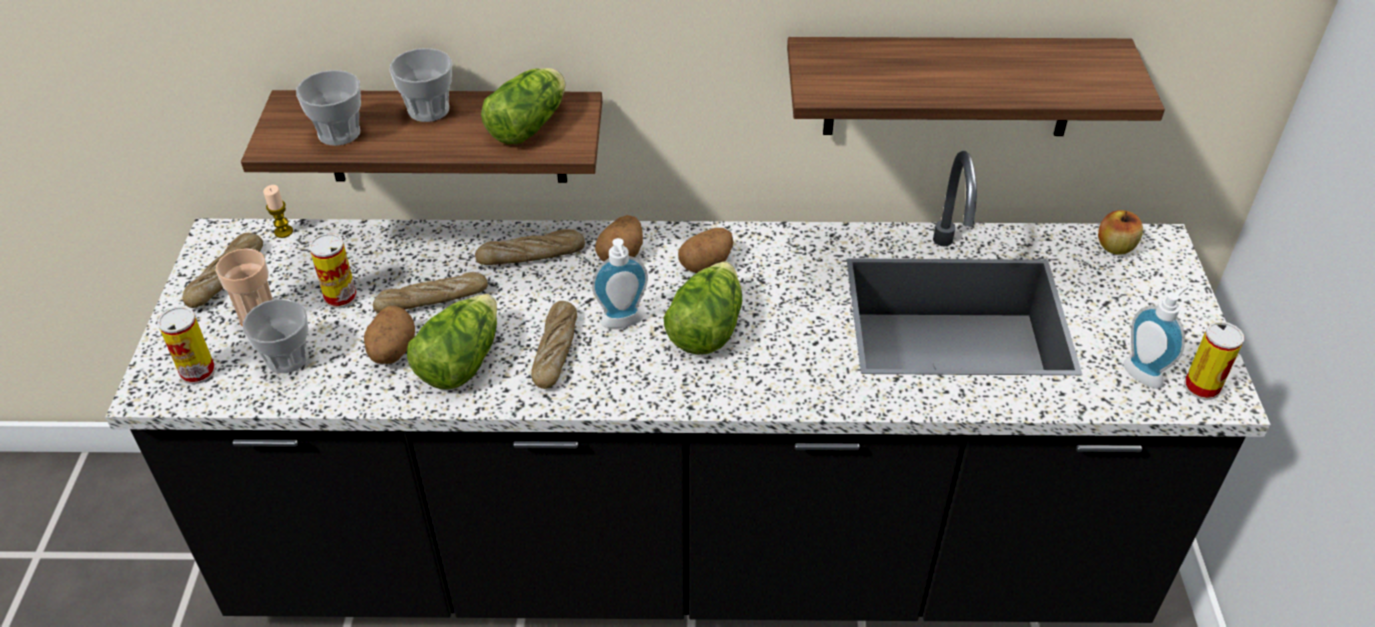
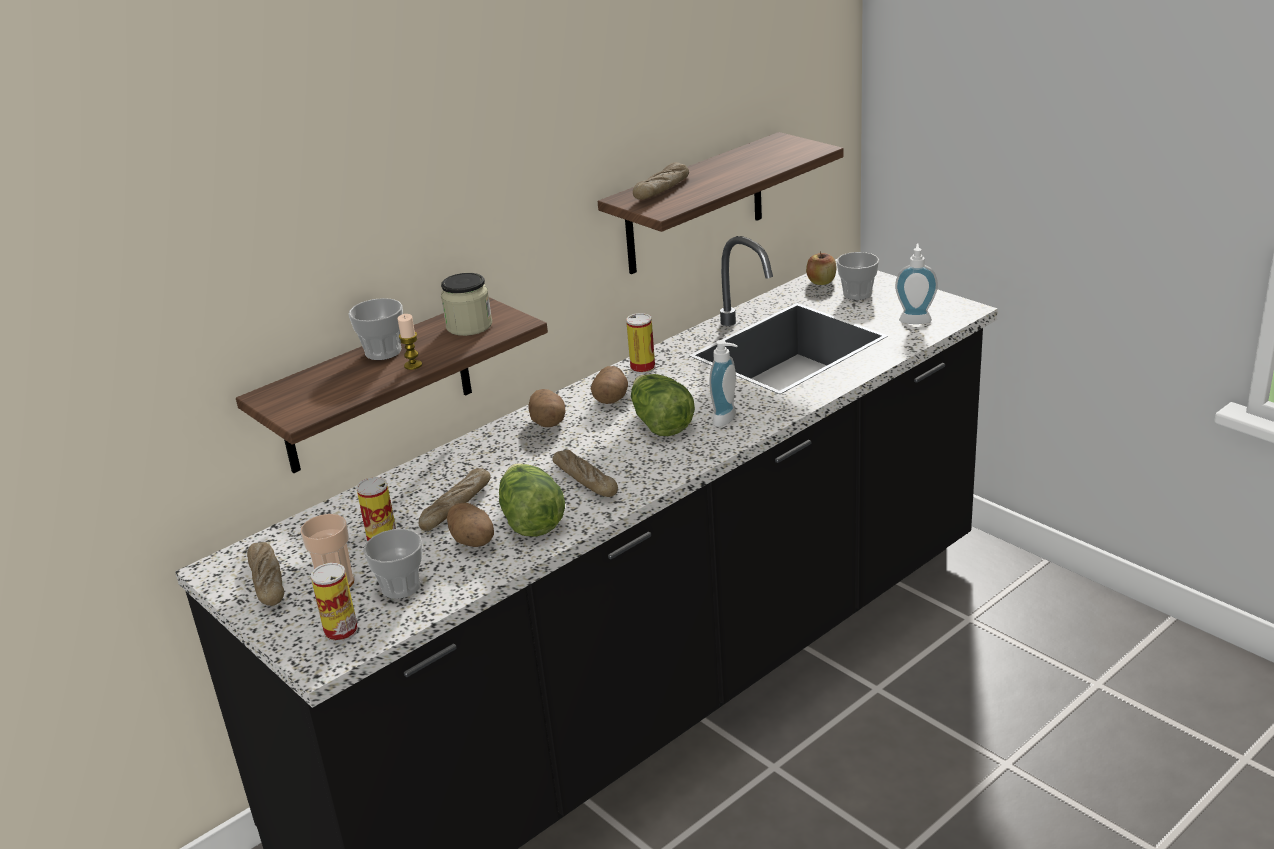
camera: 40 degrees left, 15 degrees down
(283, 232) = (270, 538): candle -> candle (413, 365)
(339, 133) = (339, 389): cup -> cup (857, 294)
(530, 123) = (469, 326): lettuce -> jar
(531, 255) = (487, 453): bread -> bread (662, 189)
(623, 324) = (606, 448): soap dispenser -> soap dispenser (728, 419)
(1202, 386) = (948, 311): can -> can (642, 367)

